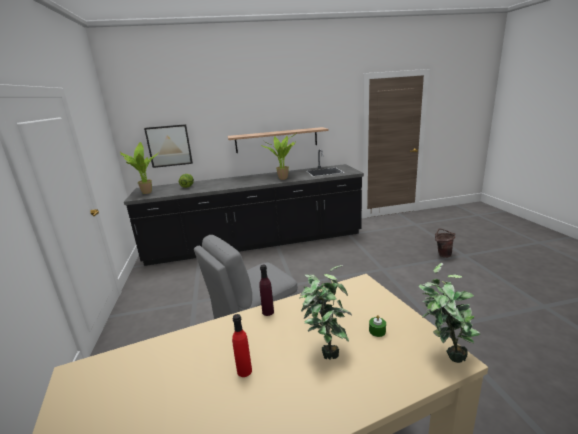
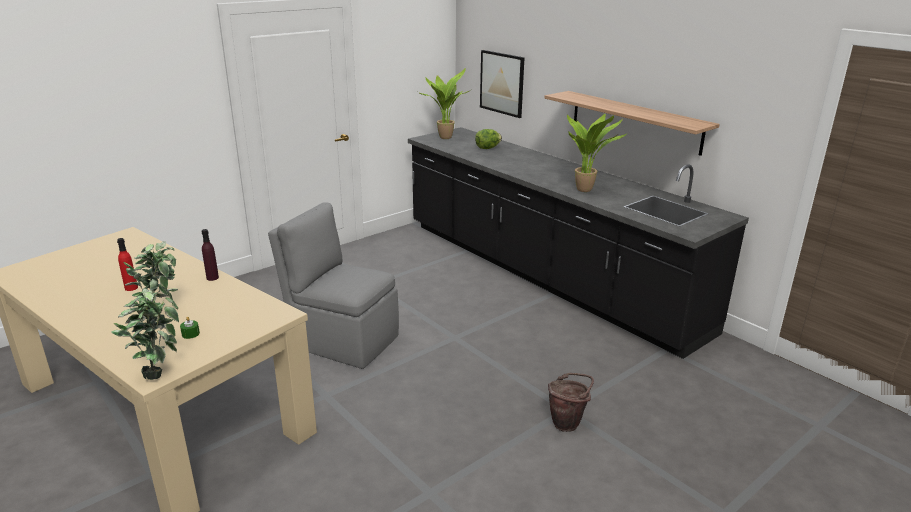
camera: 60 degrees right, 5 degrees up
(442, 254) = (697, 480): brown bucket -> brown bucket (568, 423)

